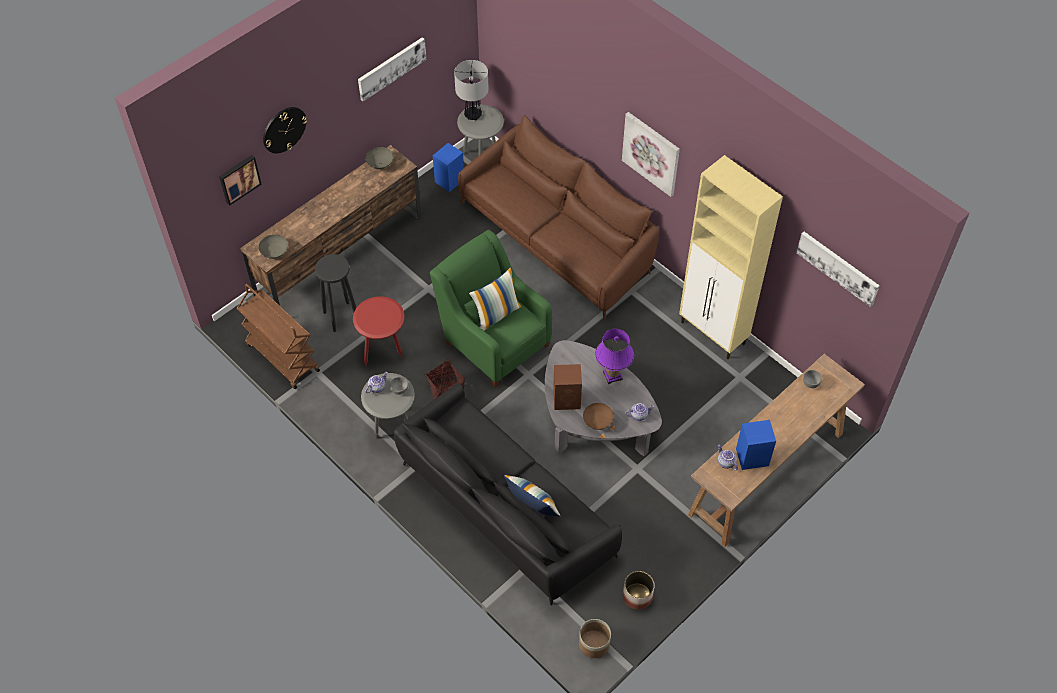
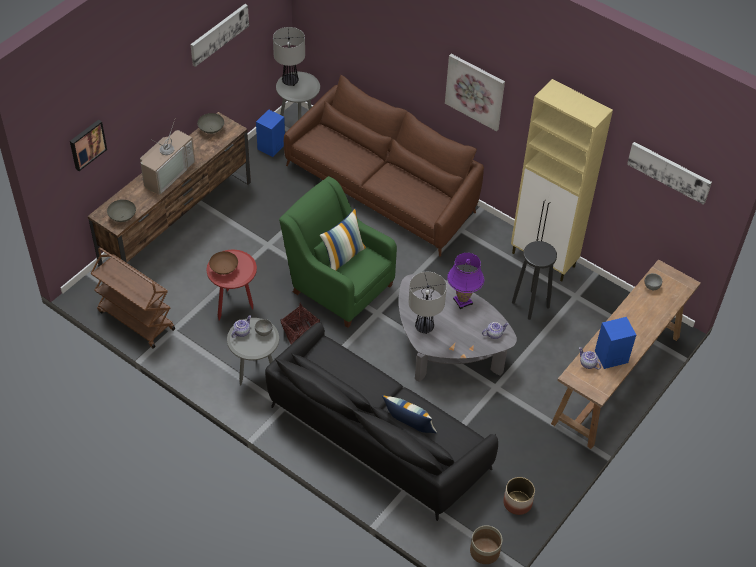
camera: 10 degrees left, 5 degrees down
(284, 129) = (126, 94): wall clock -> none
(327, 207) = (167, 172): none -> television
(341, 316) = (187, 277): black stool -> black stool (530, 304)
(567, 399) = (424, 327): brown speaker -> table lamp
(597, 422) = (456, 344): brown bowl -> brown bowl (224, 269)

